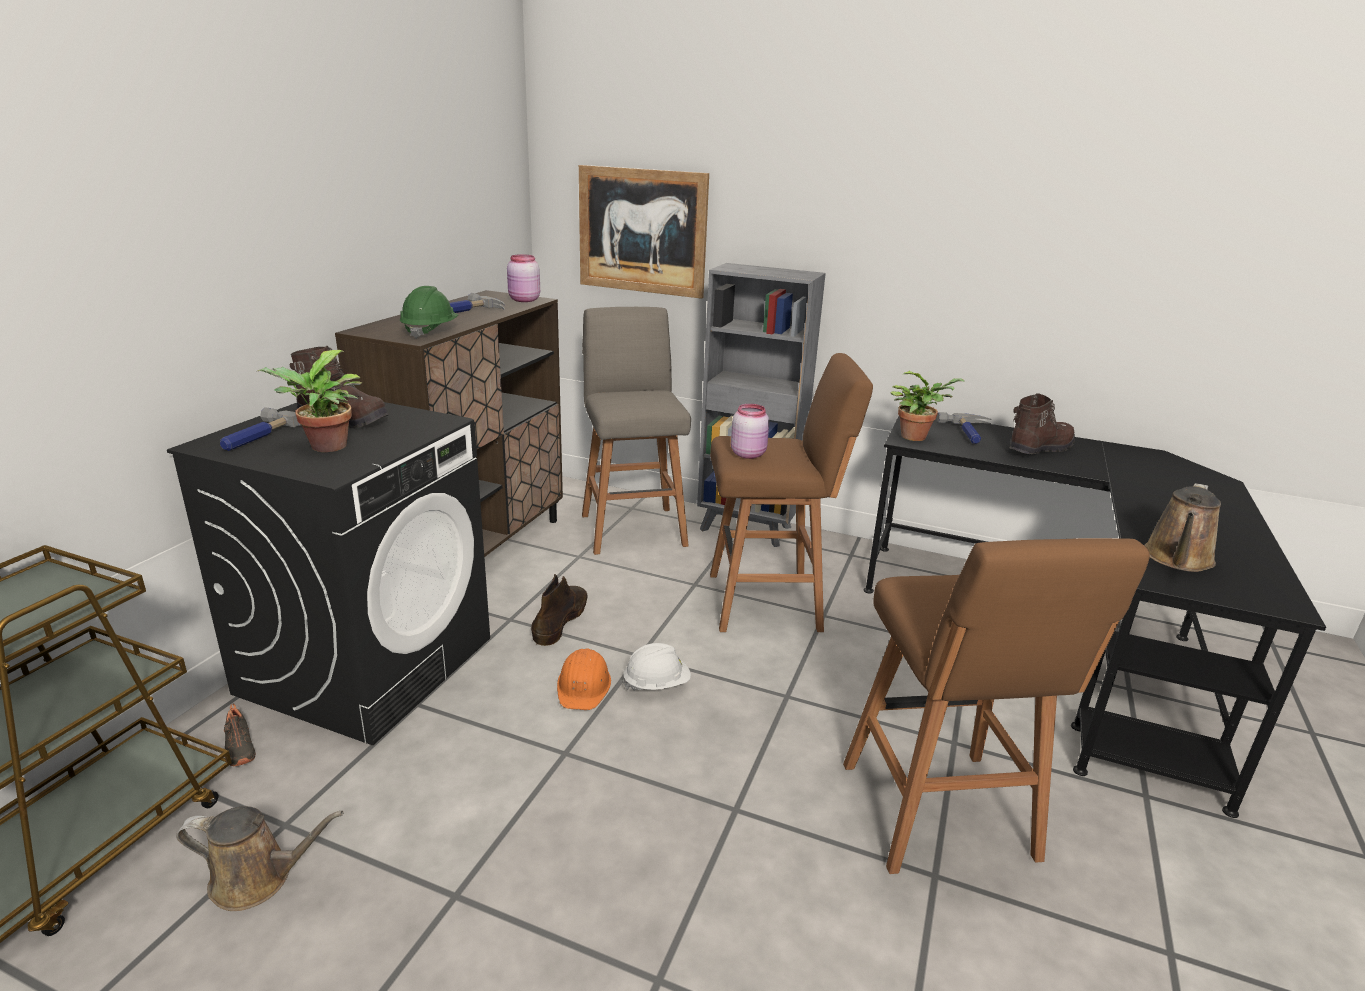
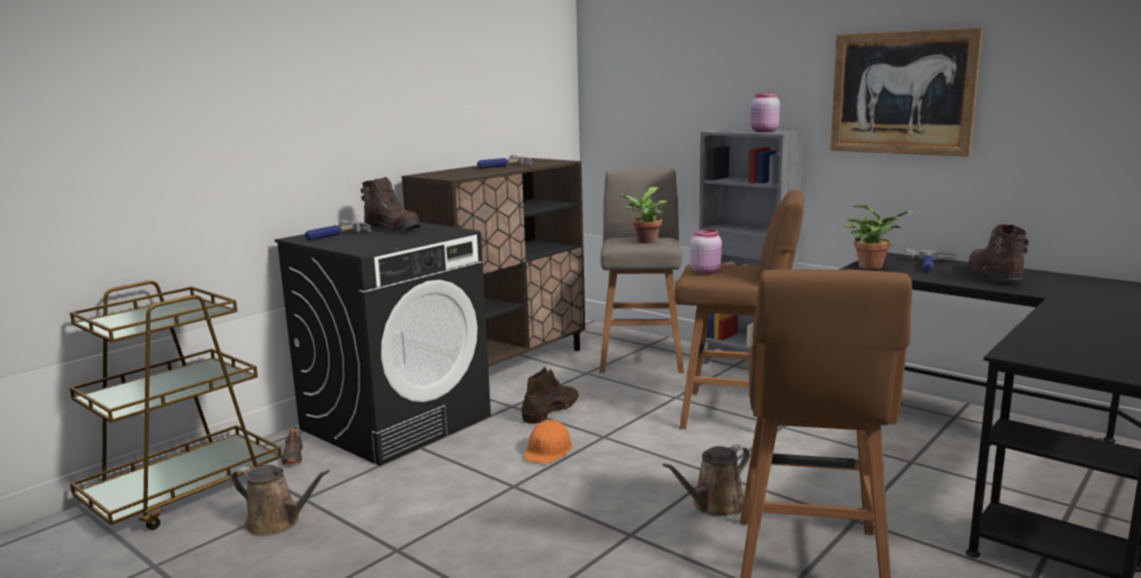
camera: 20 degrees right, 10 degrees down
(324, 447) = (369, 240): potted plant -> potted plant (645, 242)
(430, 331) = (466, 175): green hard hat -> none
(523, 300) = (554, 161): pink jar -> pink jar (764, 131)
(642, 231) = (659, 109): picture -> picture (902, 93)
(656, 684) = (607, 455): white hard hat -> none
(1038, 449) = (992, 276): brown boot -> brown boot turned 75 degrees counterclockwise
(1177, 559) = (1056, 344): brown watering can -> brown watering can (714, 506)

